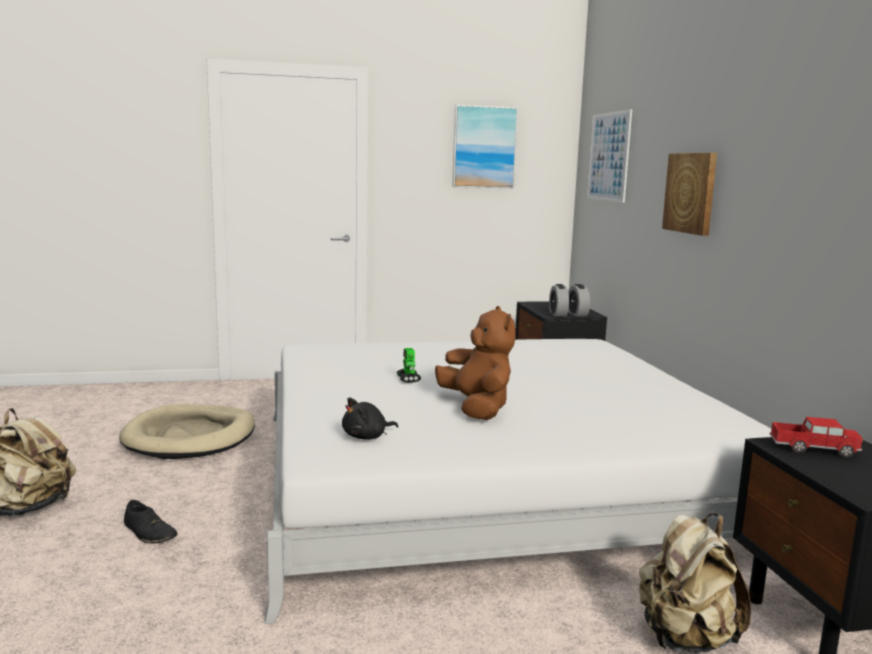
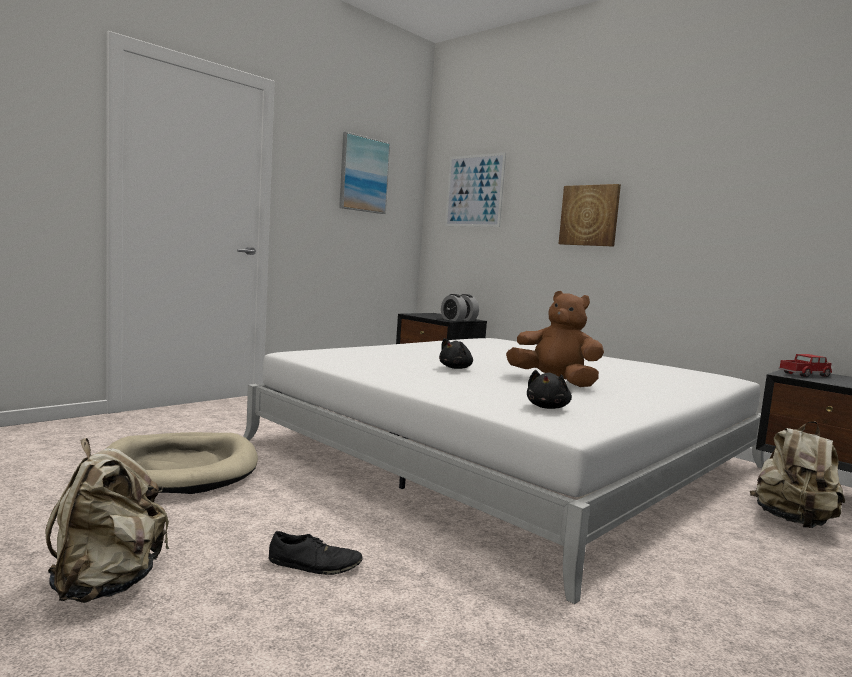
camera: 35 degrees left, 5 degrees down
(408, 379) = (456, 368): toy robot -> black plush toy

